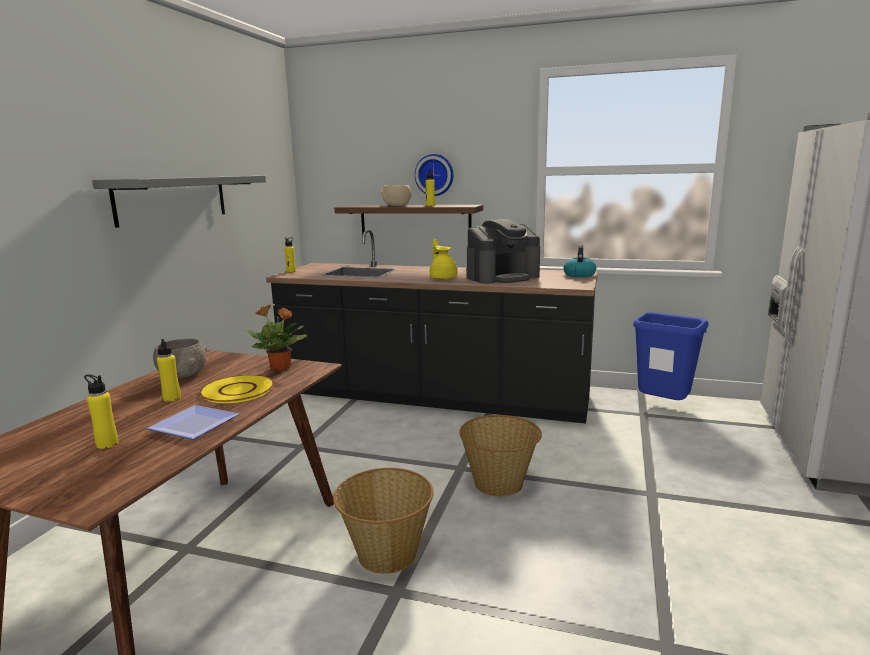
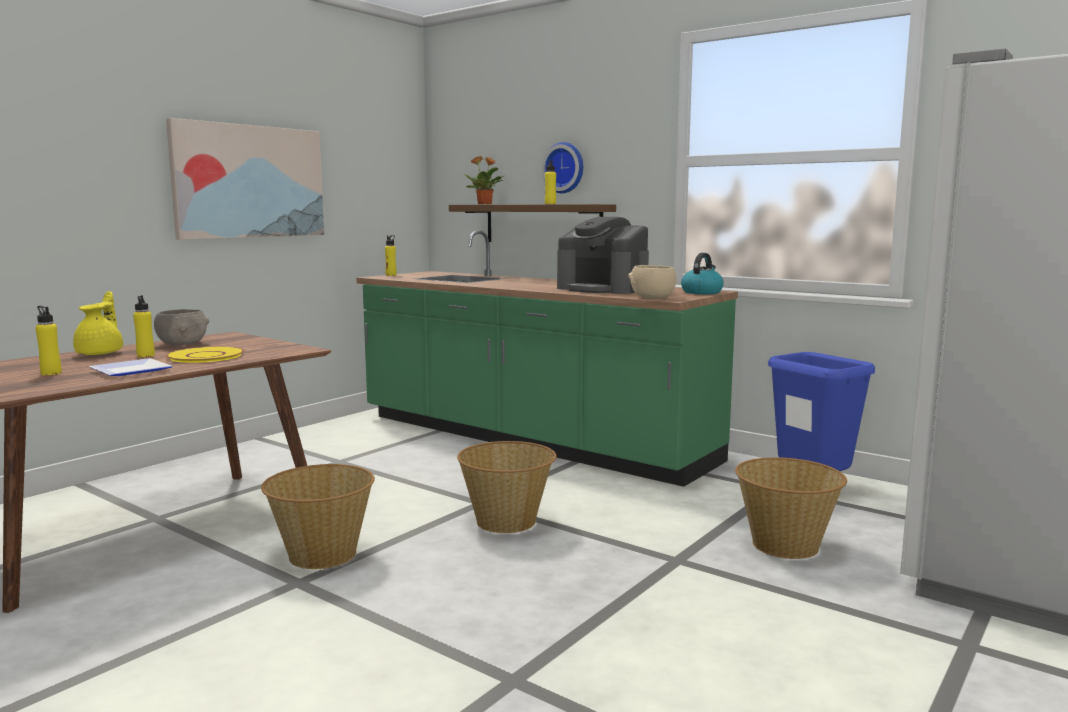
camera: 20 degrees right, 5 degrees down
(173, 199) = (249, 181): grey shelf -> picture
(281, 368) = (271, 347): potted plant -> potted plant (485, 204)
(396, 205) = (517, 204): beige bowl -> beige bowl (652, 297)
(433, 396) = (530, 439): black counter -> green counter
(443, 278) = (533, 286): yellow teapot -> yellow teapot (101, 353)
(502, 277) = (603, 289): coffee machine -> coffee machine turned 45 degrees clockwise
(701, 463) = (785, 545): none -> basket

